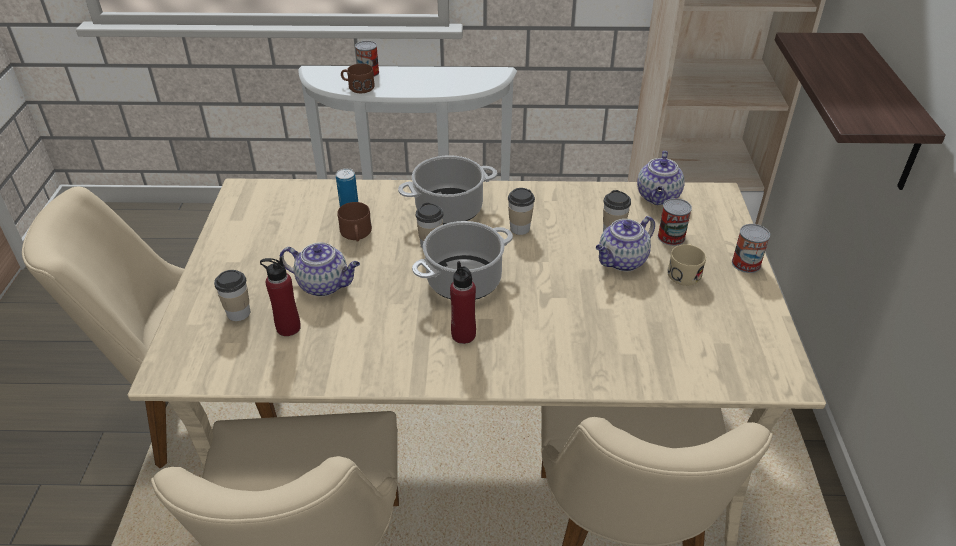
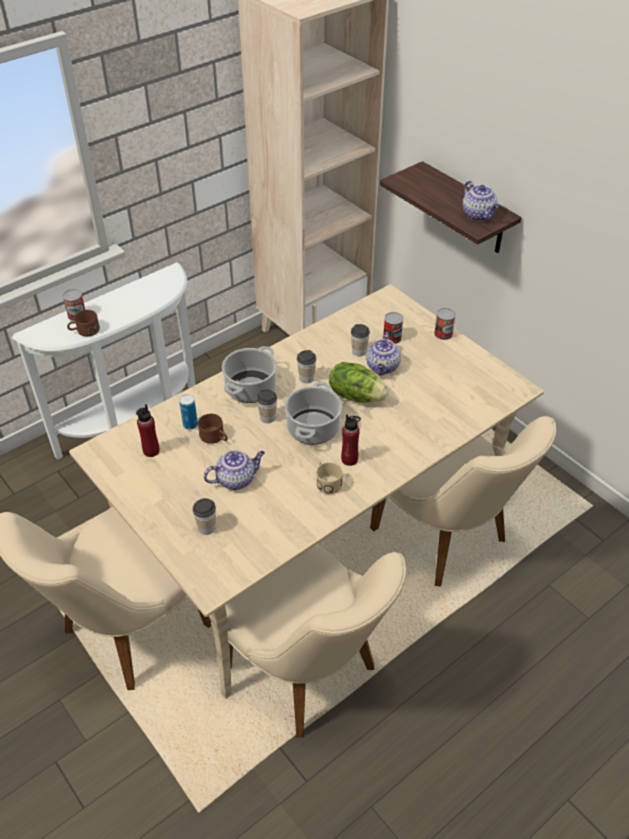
camera: 40 degrees left, 5 degrees up
(288, 327) = (248, 516): red bottle -> red bottle (151, 451)
(554, 274) = (356, 395): none -> lettuce
(658, 197) = (360, 316): teapot -> teapot (479, 215)
(684, 272) = (419, 356): beige mug -> beige mug (327, 482)

